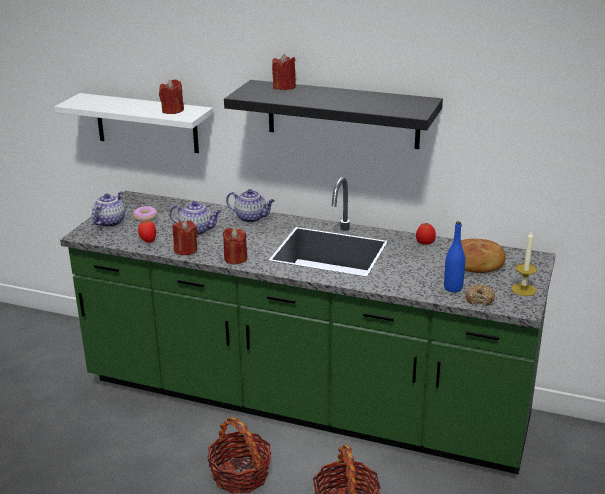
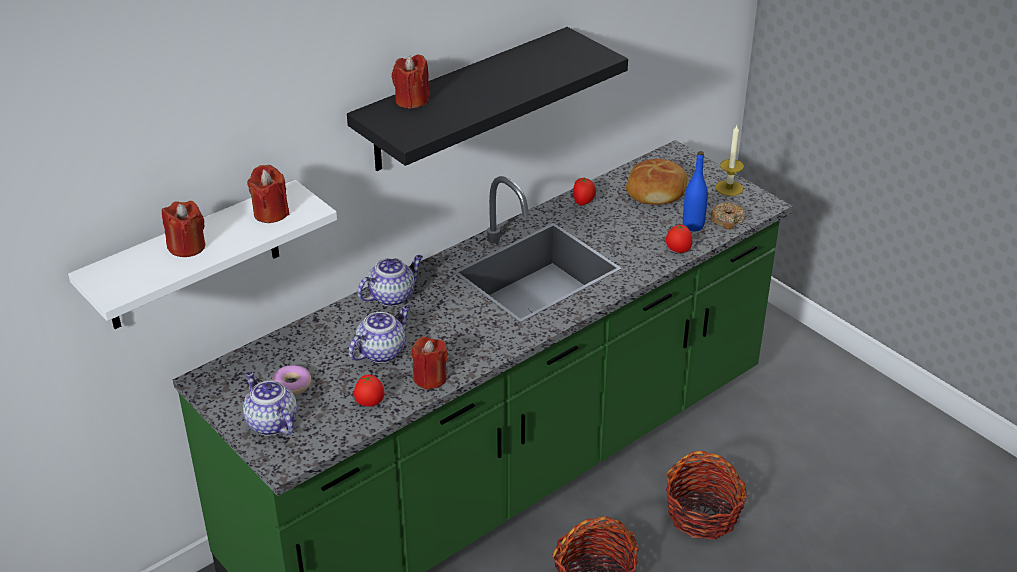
camera: 60 degrees left, 10 degrees up
(235, 259) = (493, 345): red candle -> red candle (187, 247)
(414, 290) = (678, 250): none -> tomato

